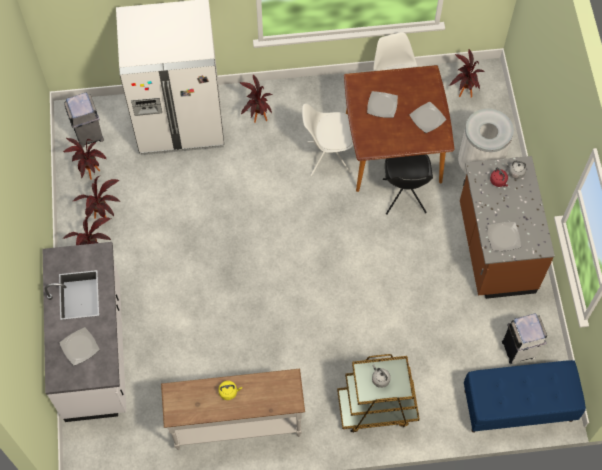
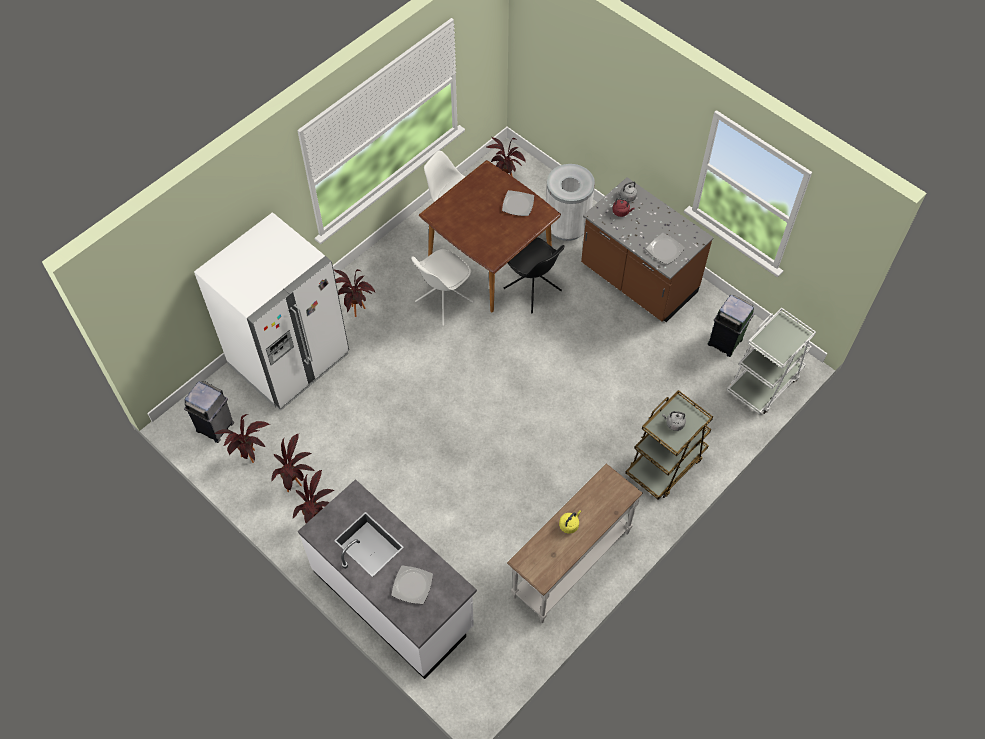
camera: 40 degrees left, 5 degrees down
(382, 105) = (472, 218): plate -> none
(517, 406) = (764, 383): blue bench -> white cart
(518, 350) = (725, 342): white trash can -> green trash can

